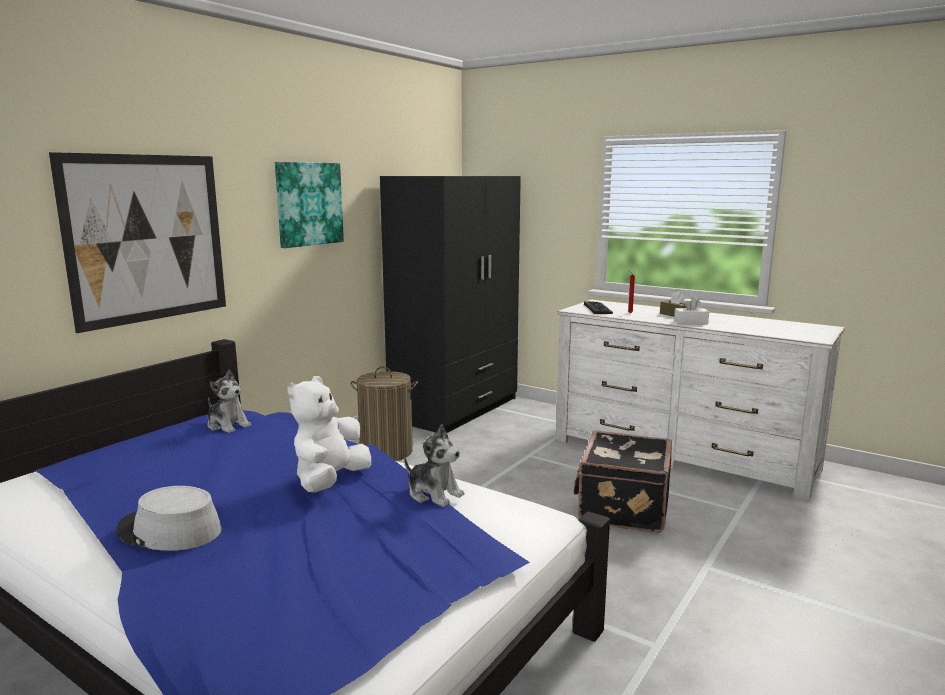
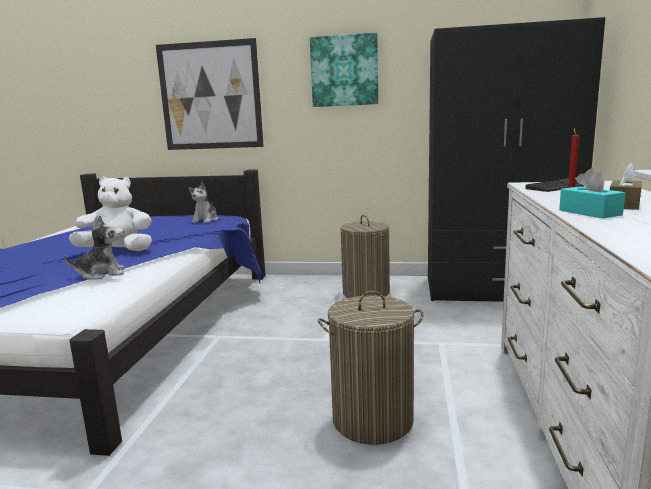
camera: 65 degrees right, 0 degrees up
(169, 531) = (42, 243): grey hat -> none
(434, 494) = (101, 274): plush toy -> plush toy turned 120 degrees counterclockwise
(622, 508) = (372, 420): black suitcase -> laundry basket
(690, 322) = (589, 212): white tissue box -> turquoise tissue box

